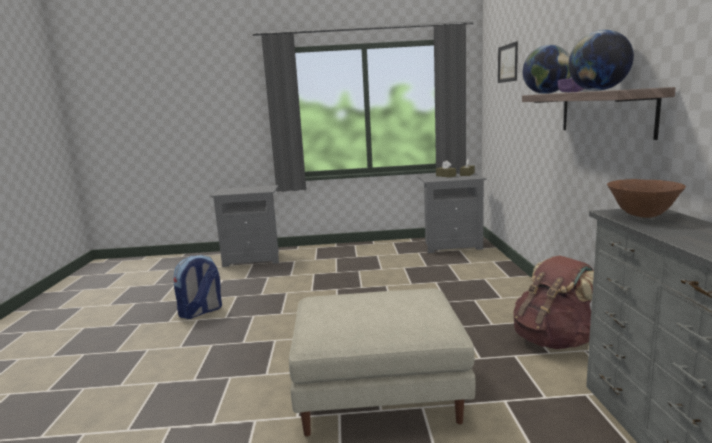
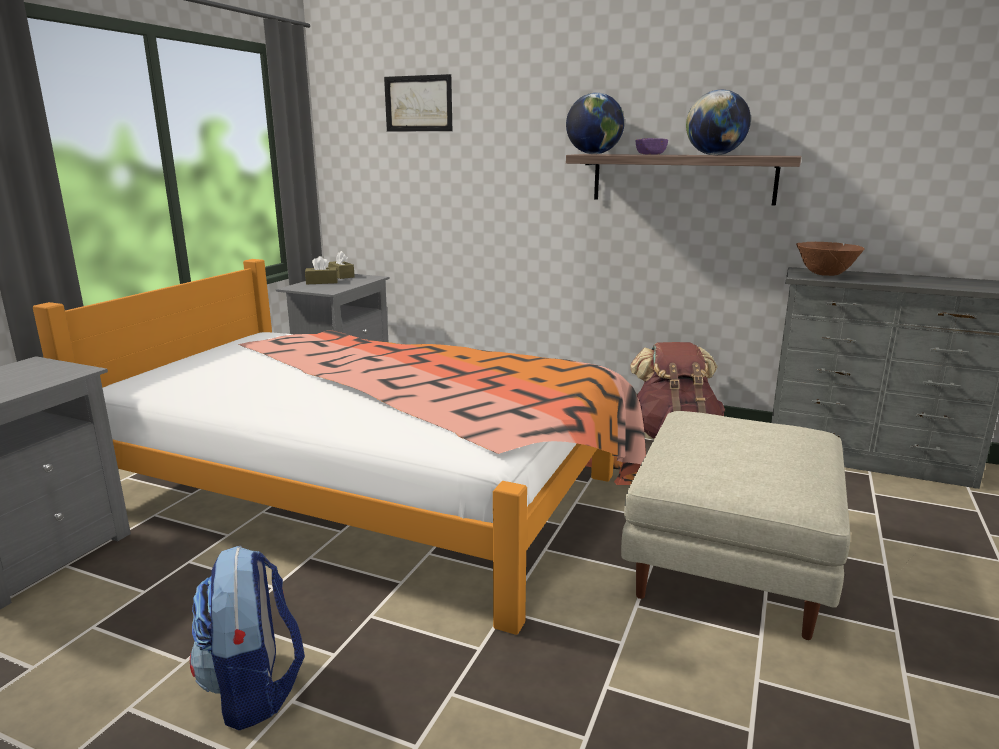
camera: 65 degrees left, 5 degrees up
(358, 285) = (379, 487): none -> bed

